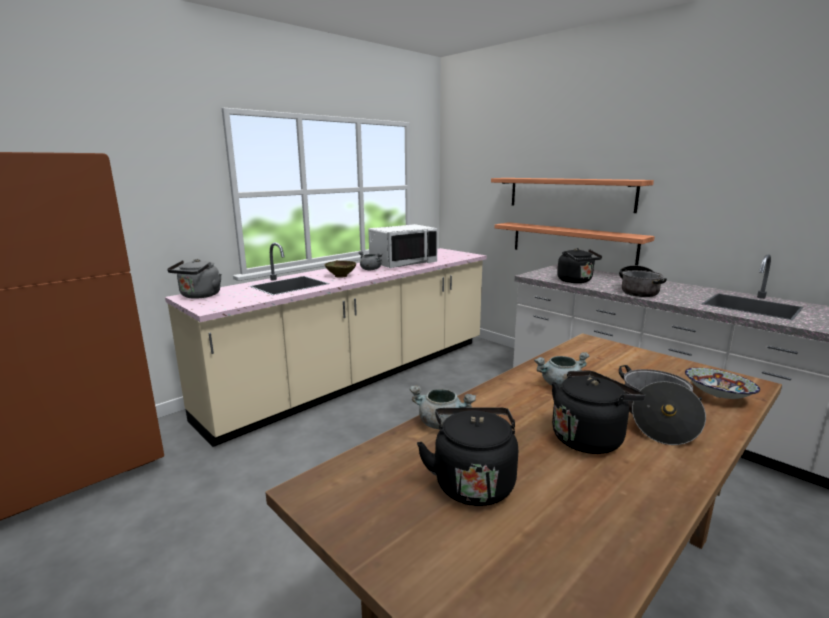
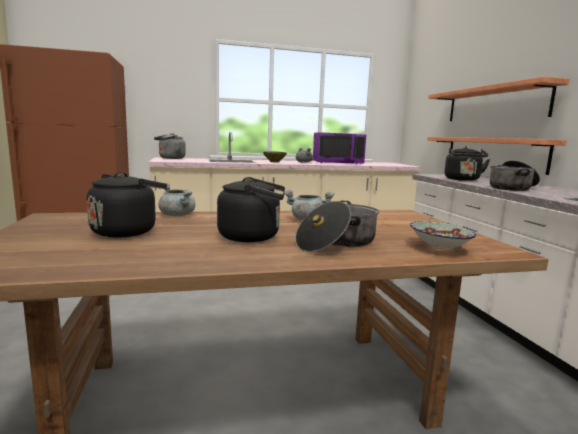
camera: 30 degrees right, 5 degrees down
(402, 263) = (337, 163): white microwave -> purple microwave

